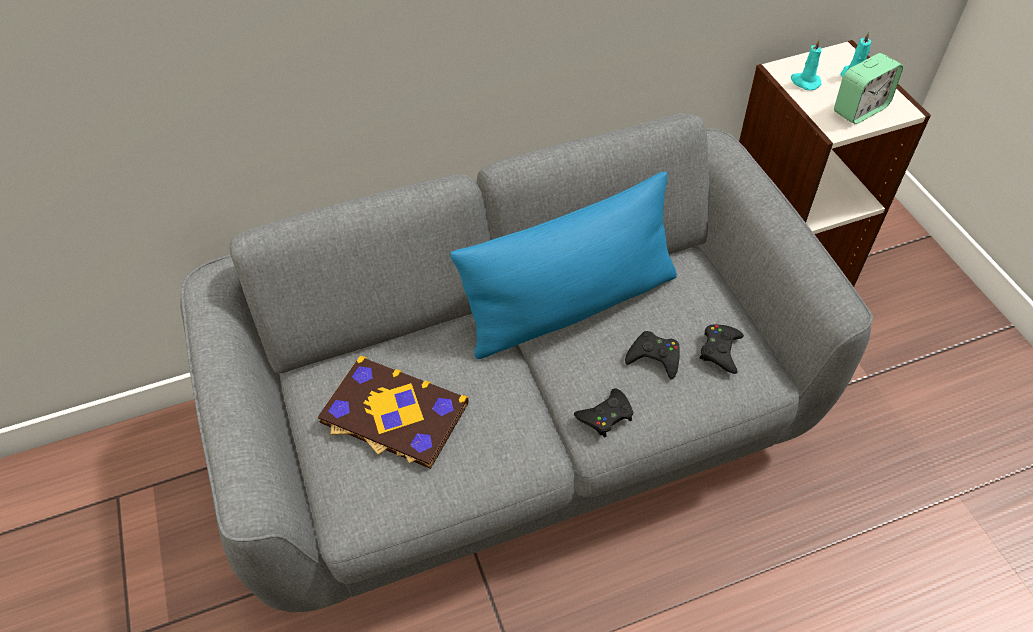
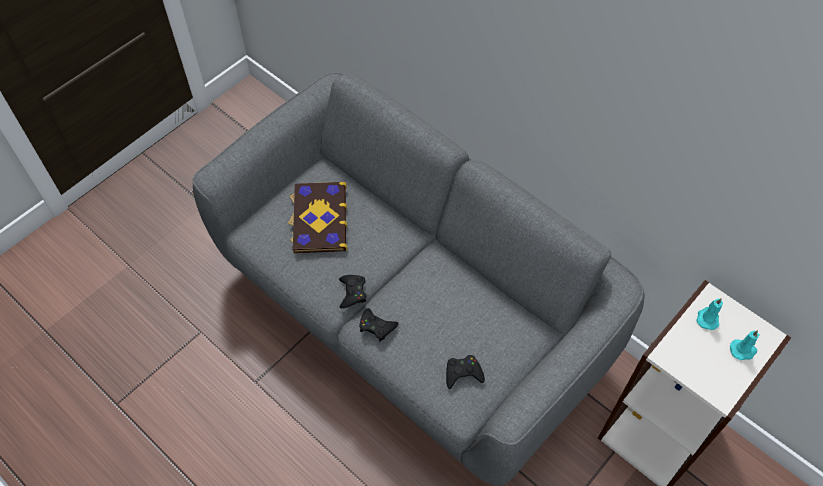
camera: 60 degrees right, 5 degrees up
(571, 305) = (451, 274): blue pillow -> none
(654, 357) = (434, 336): black game controller -> black game controller (352, 293)
(860, 110) = (700, 365): alarm clock -> none

